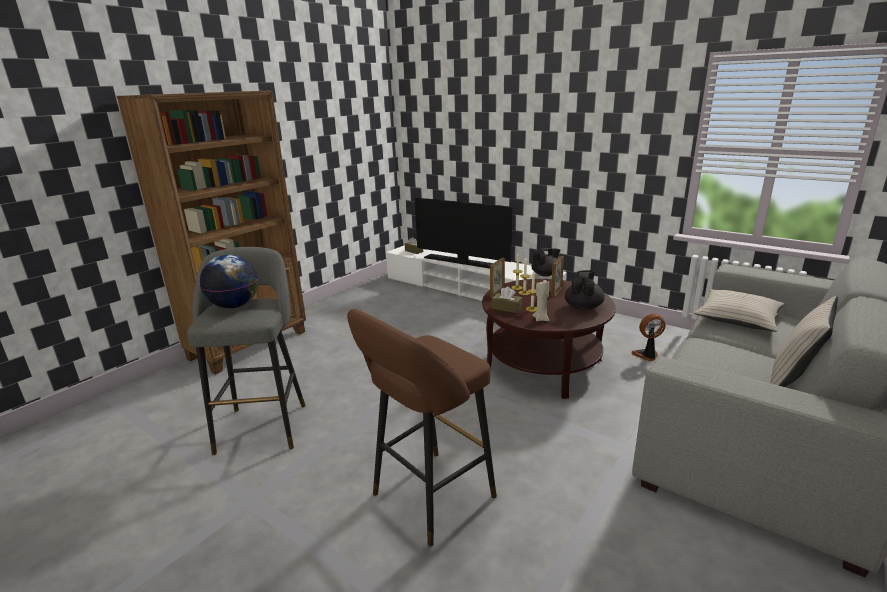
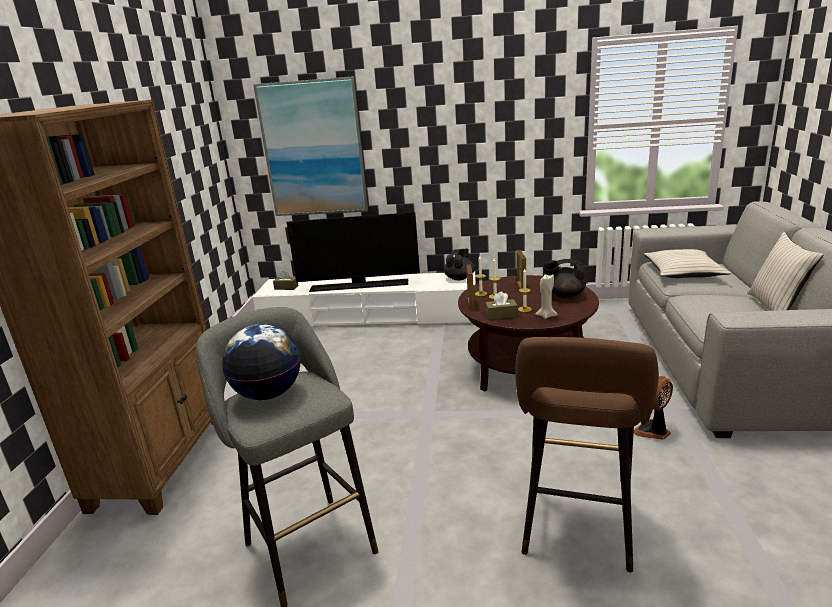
camera: 30 degrees left, 0 degrees up
(452, 141) = (313, 149): none -> picture
(583, 307) = (564, 295): black teapot -> black teapot turned 75 degrees counterclockwise
(647, 356) = (597, 330): fan -> fan (653, 431)

